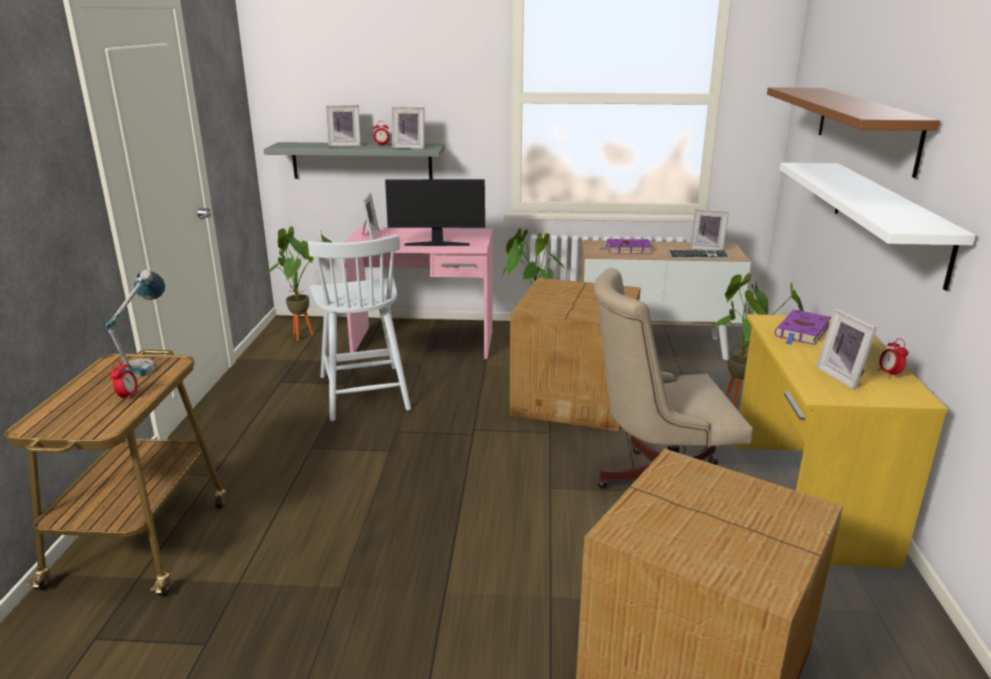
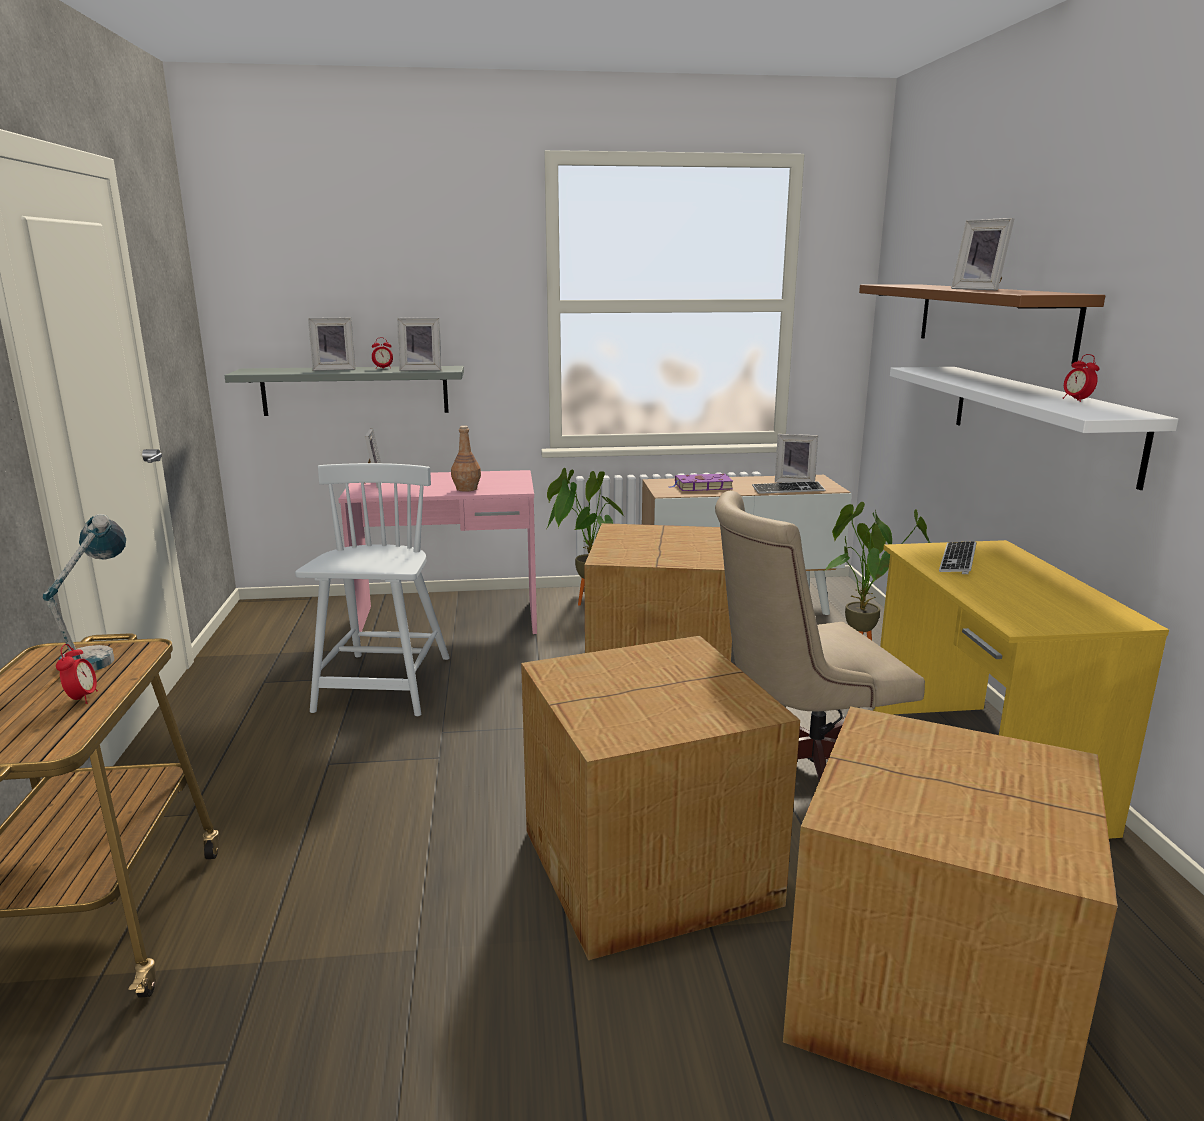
camera: 10 degrees left, 5 degrees down
(304, 334) = (284, 620): potted plant -> none
(364, 391) = (384, 685): white chair -> white chair turned 150 degrees counterclockwise
(437, 244) = (467, 489): monitor -> brown bottle
(521, 549) = (652, 867): none -> cardboard box
(802, 332) = (957, 559): purple book -> keyboard
(843, 376) = (1033, 603): picture frame -> picture frame (980, 289)
(889, 374) = (1082, 597): alarm clock -> alarm clock (1077, 400)

